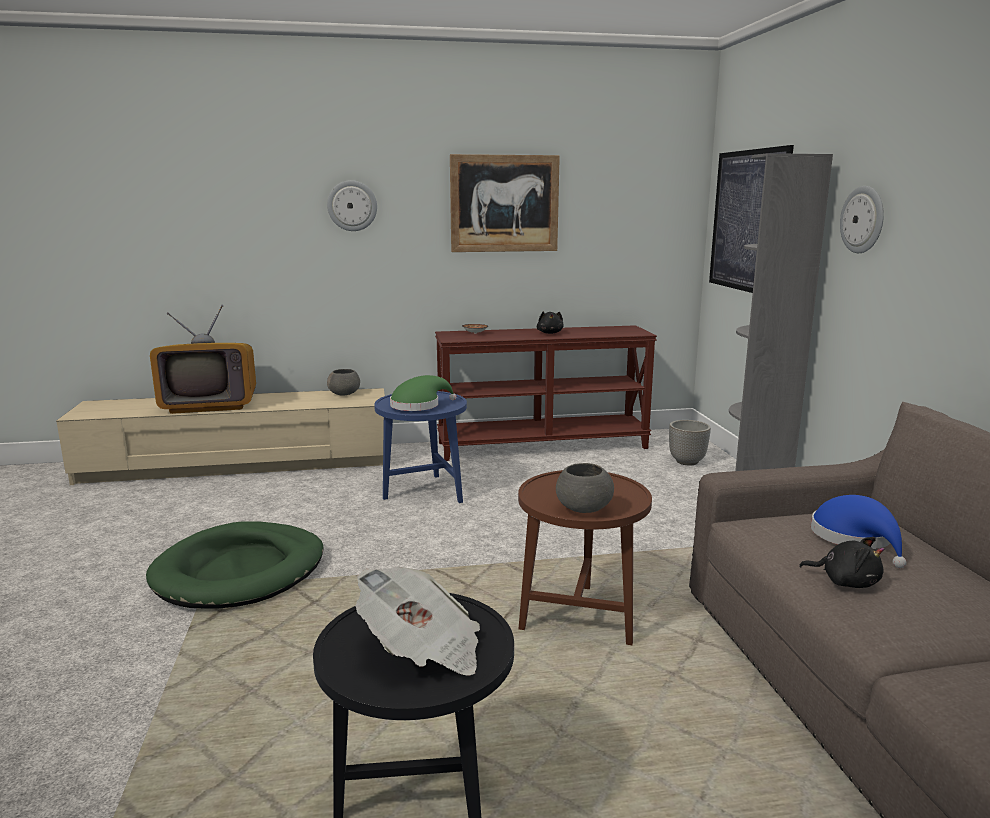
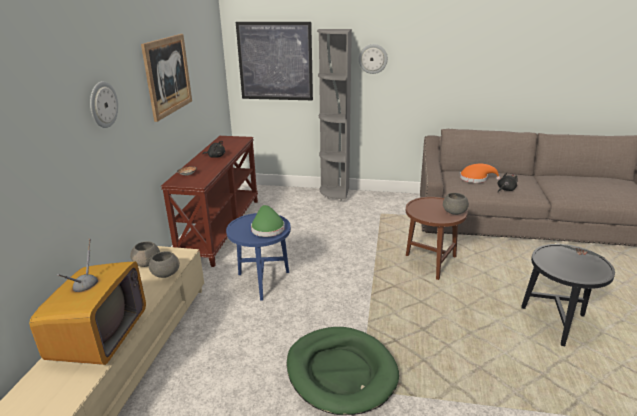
camera: 70 degrees left, 10 degrees up
(325, 403) = (165, 274): none -> grey bowl
(687, 462) = (284, 197): planter -> none
(855, 538) = (476, 179): blue hat -> orange hat

